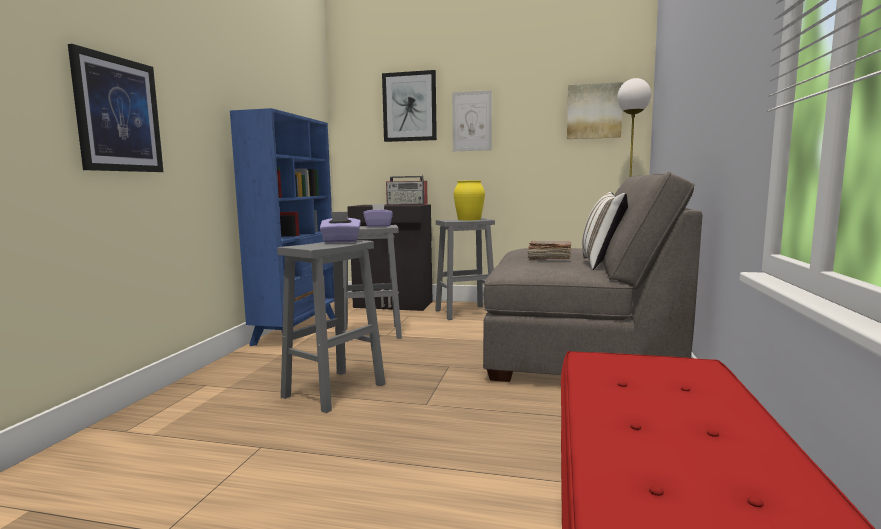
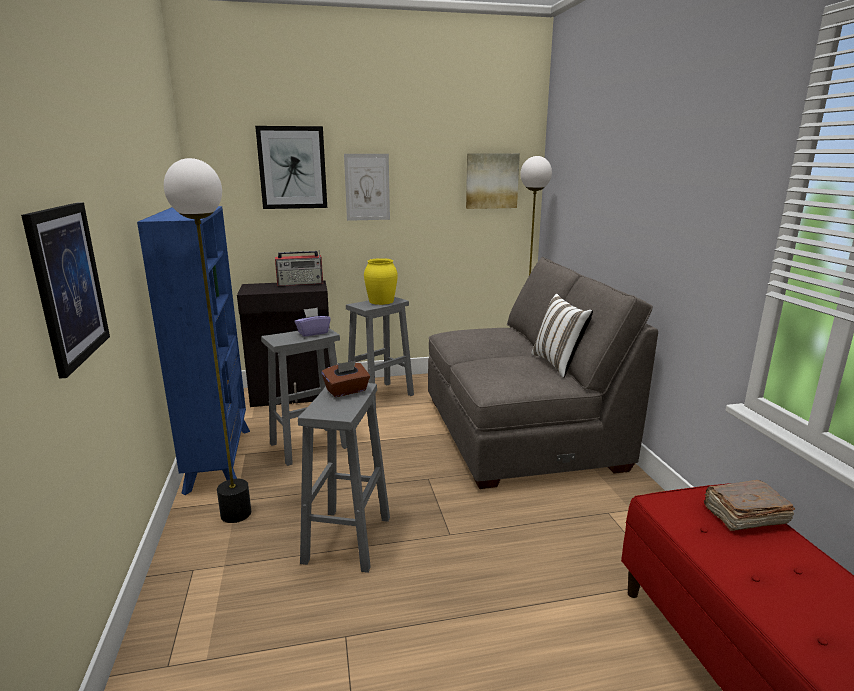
camera: 25 degrees left, 10 degrees up
(271, 361) = (236, 514): none -> floor lamp
(341, 241) = (347, 391): purple tissue box -> brown tissue box
(548, 258) = (506, 360): brown book -> brown book (743, 516)

